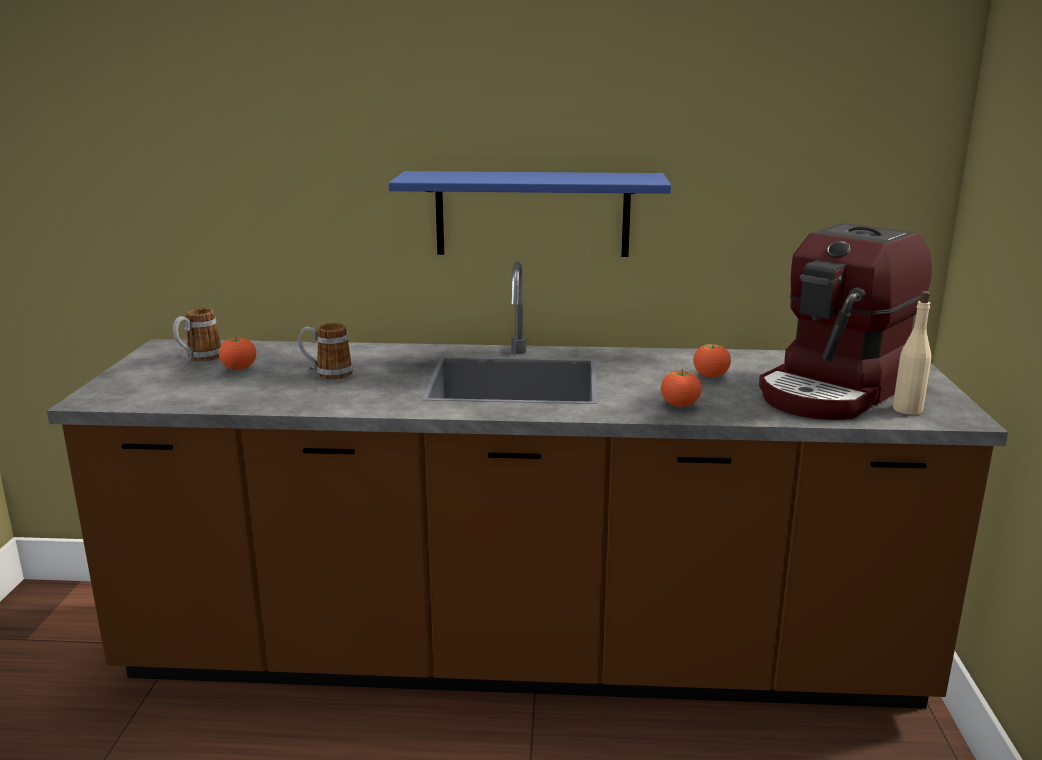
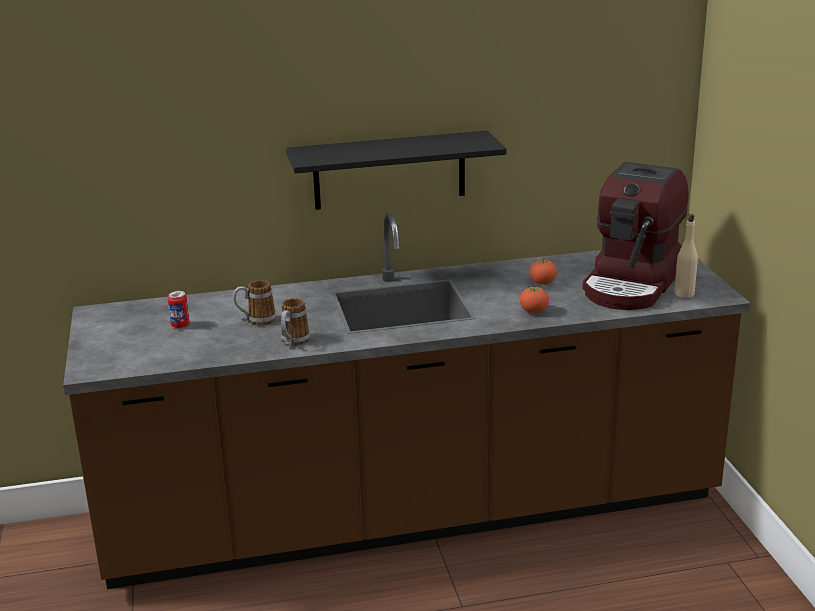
camera: 15 degrees left, 5 degrees up
(199, 358) = (137, 320): mug -> mug (293, 342)
(239, 369) = (180, 326): tomato -> can
(532, 214) = (389, 170): blue shelf -> black shelf

